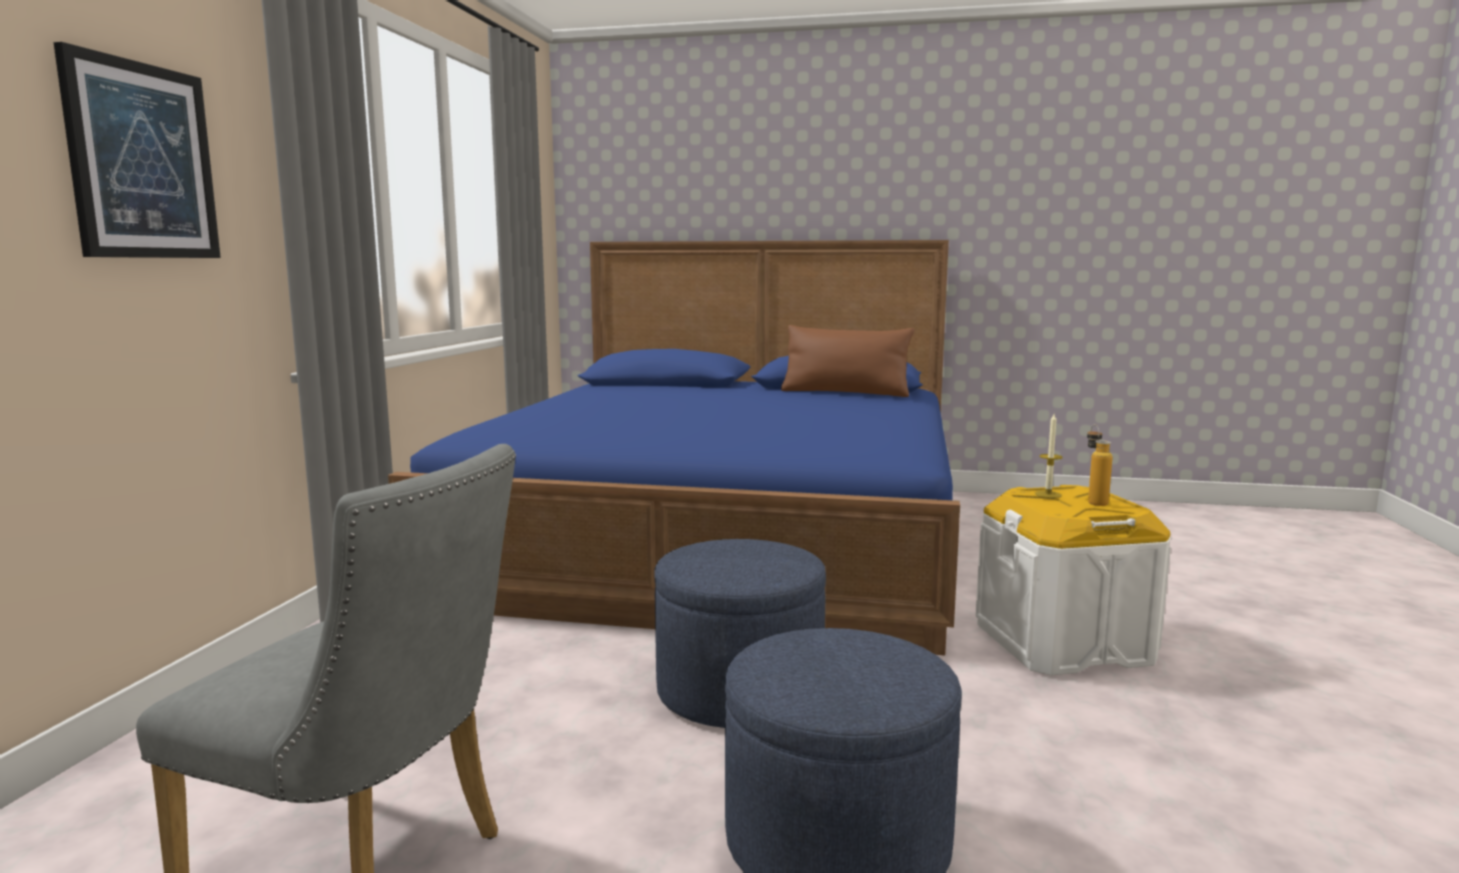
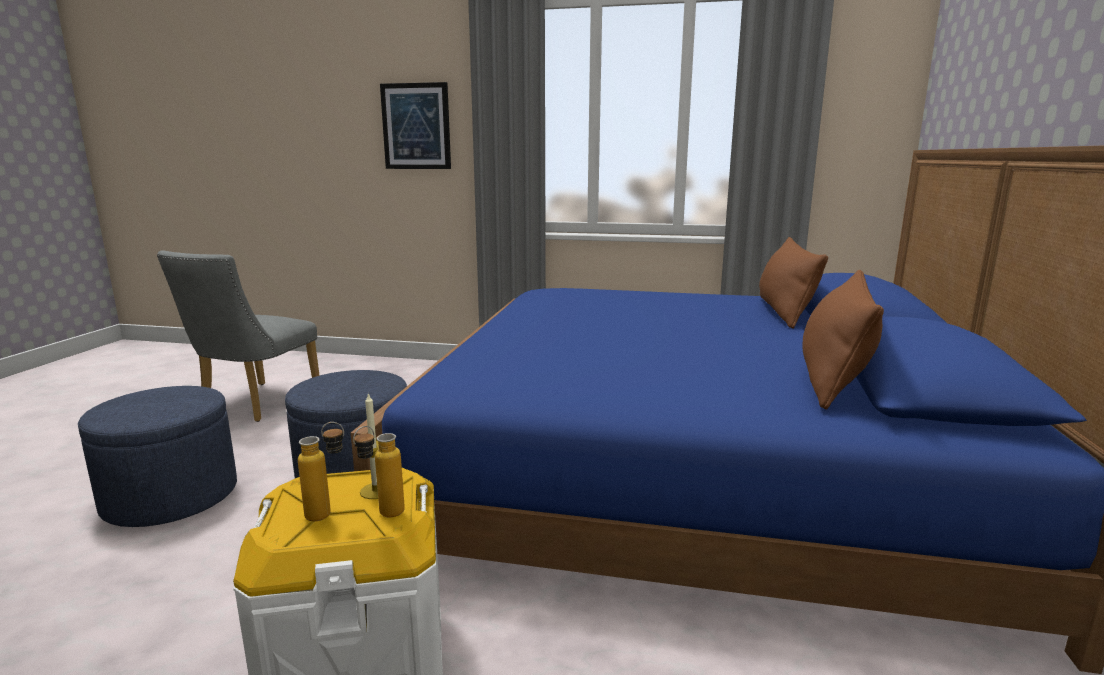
camera: 90 degrees right, 5 degrees up
(659, 388) = (784, 312): none -> brown pillow
(1078, 491) = (382, 515): none -> bottle

